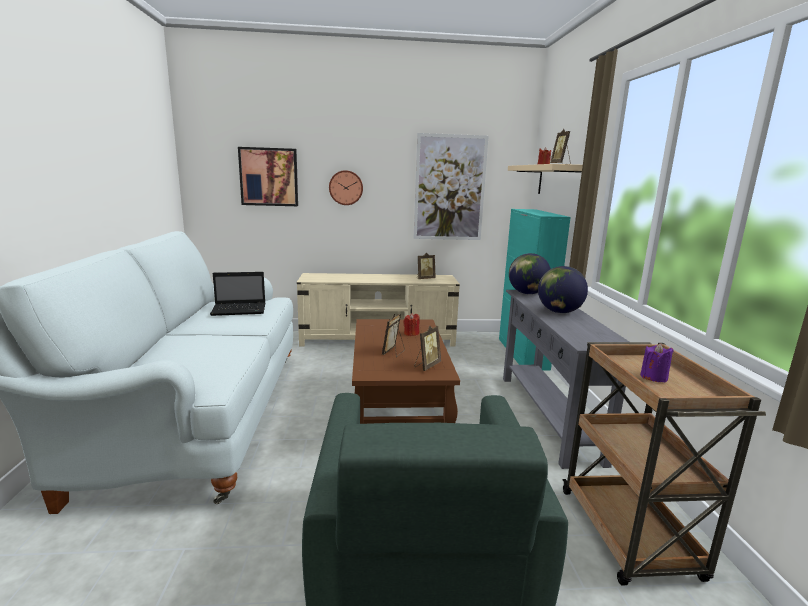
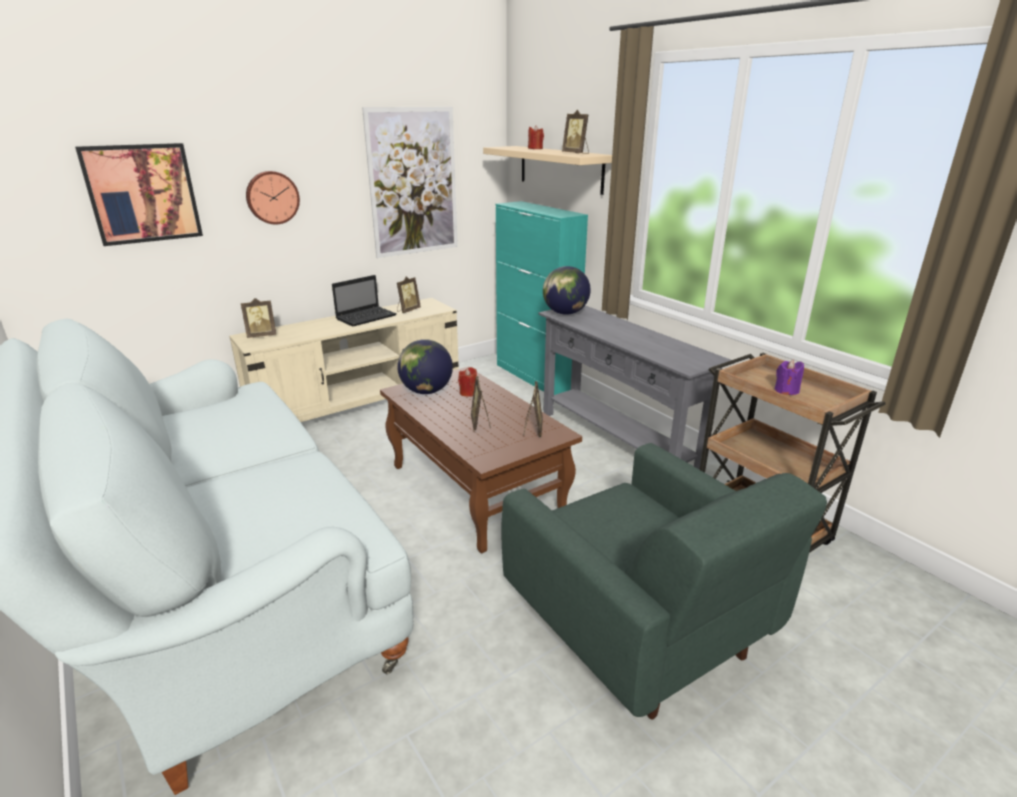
camera: 30 degrees left, 10 degrees up
(240, 310) = (234, 421): laptop -> laptop (367, 317)
(318, 276) = (262, 335): none -> picture frame
(559, 312) = (622, 332): globe -> globe (426, 391)

